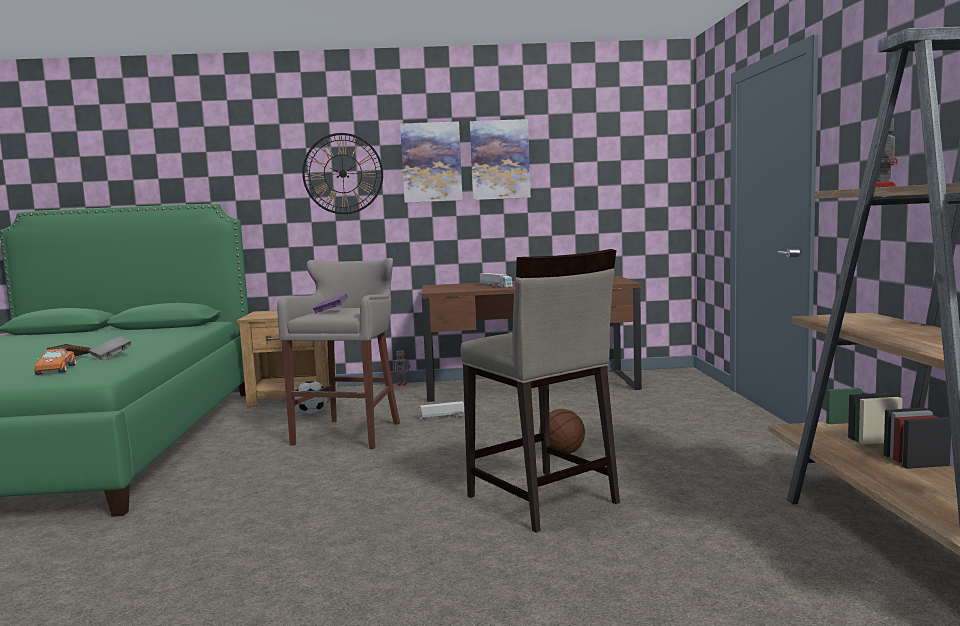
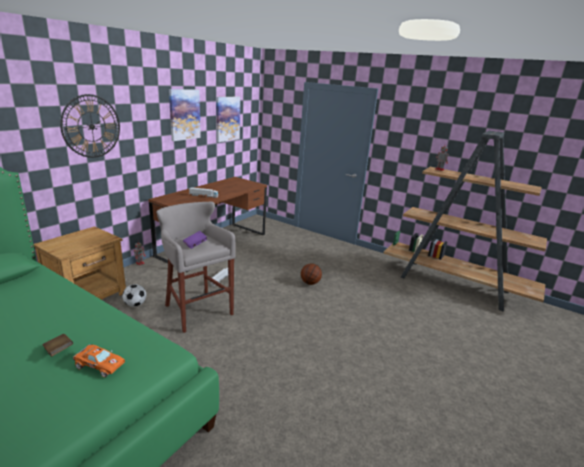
camera: 55 degrees left, 15 degrees up
(111, 356) = (90, 332): grey book -> none
(431, 162) = (148, 117): picture -> picture (227, 118)
(542, 500) = (351, 310): beige stool -> none

